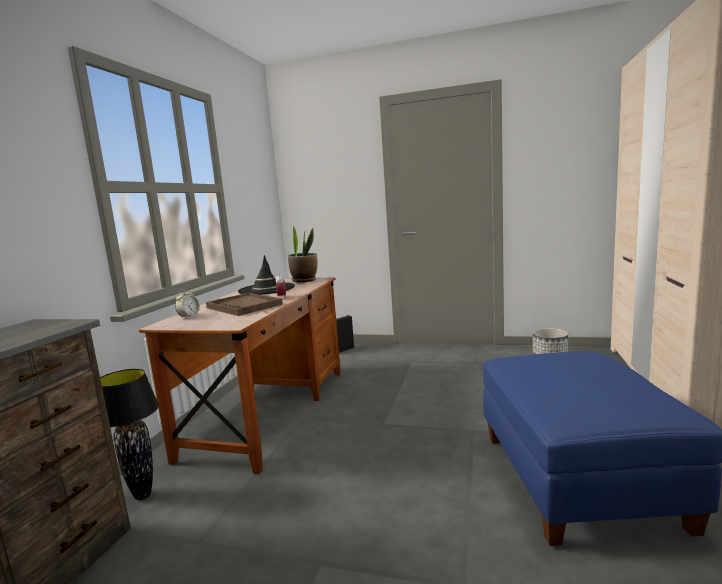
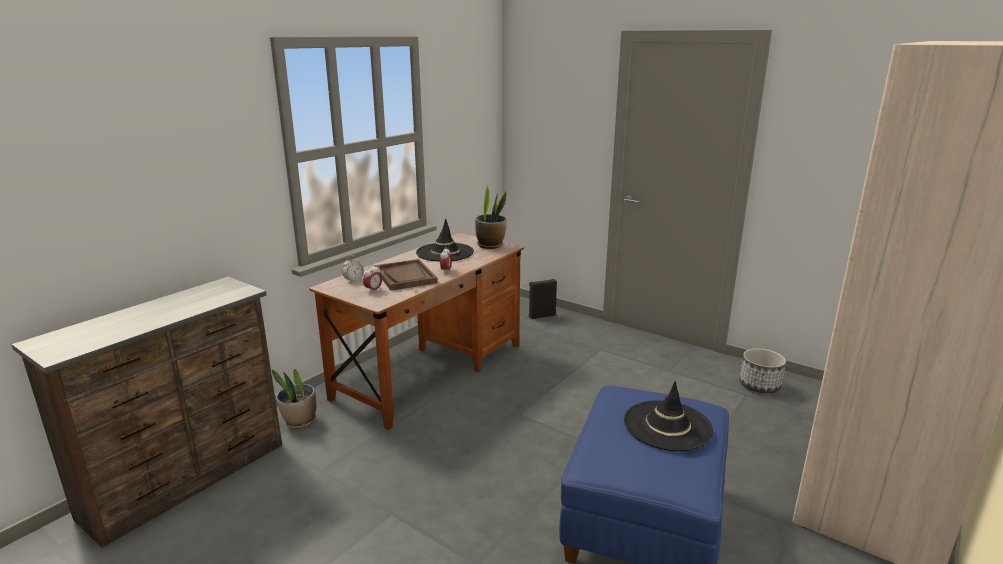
camera: 20 degrees right, 10 degrees up
(143, 495) = (300, 421): black table lamp -> potted plant
(218, 319) = (373, 290): none -> alarm clock
(585, 370) = (667, 425): none -> black hat

